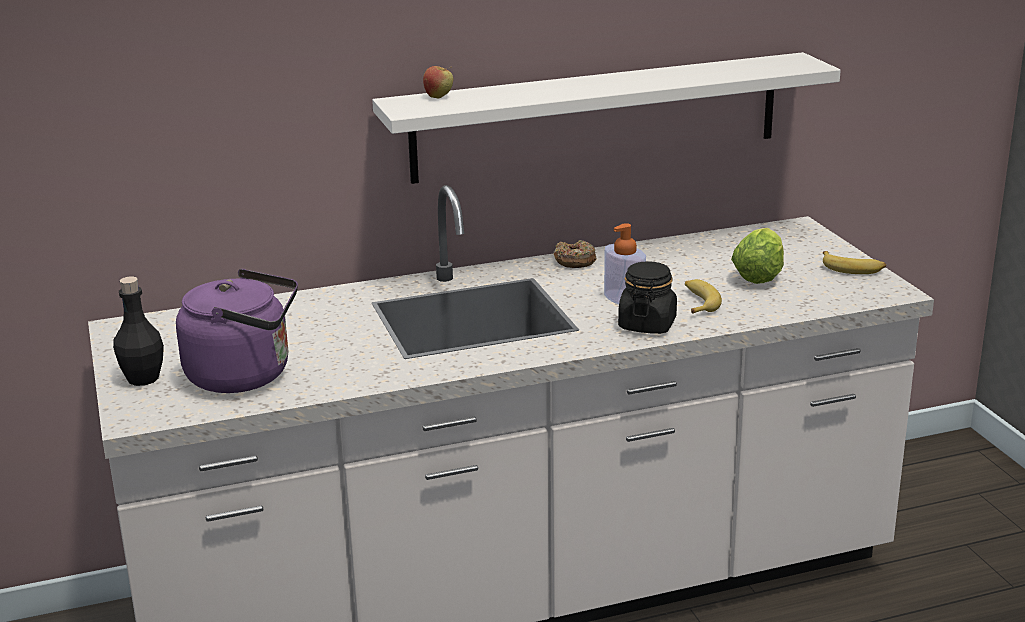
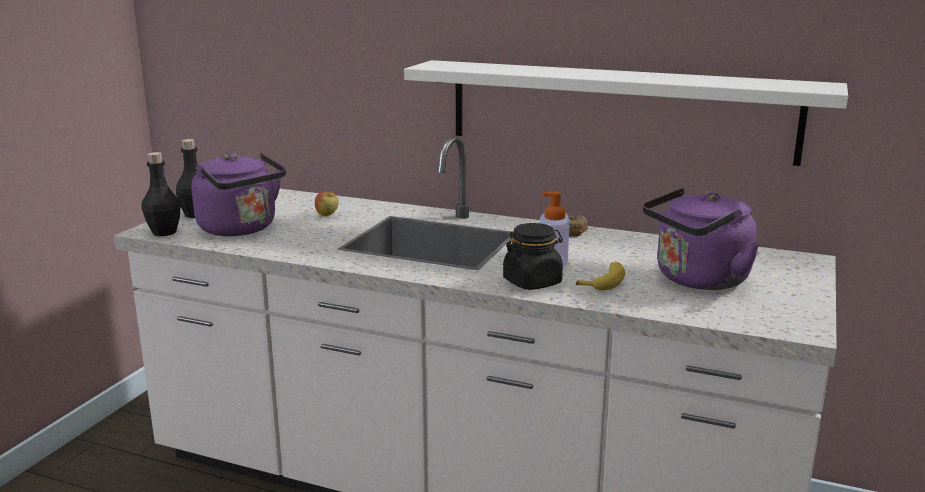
camera: 40 degrees right, 5 degrees down
(161, 413) = (164, 232): none -> black bottle
(439, 97) = (470, 64): apple -> apple (327, 215)
(760, 275) = (697, 280): lettuce -> purple kettle
(852, 268) = (797, 301): banana -> none

